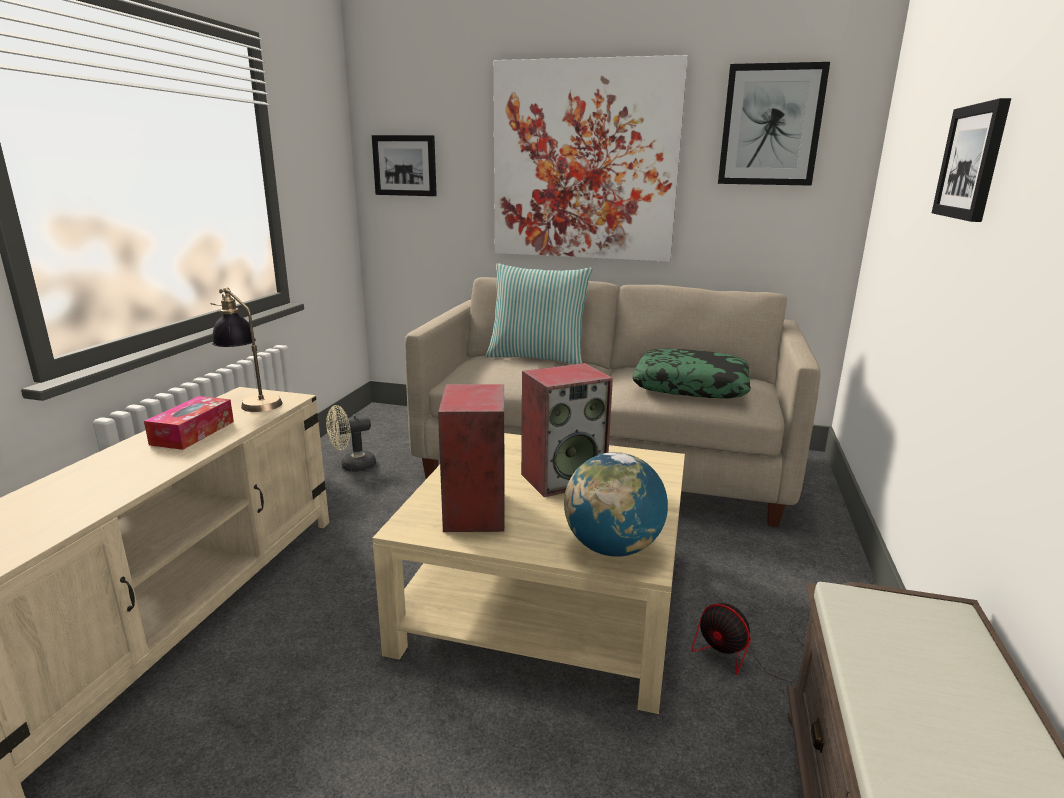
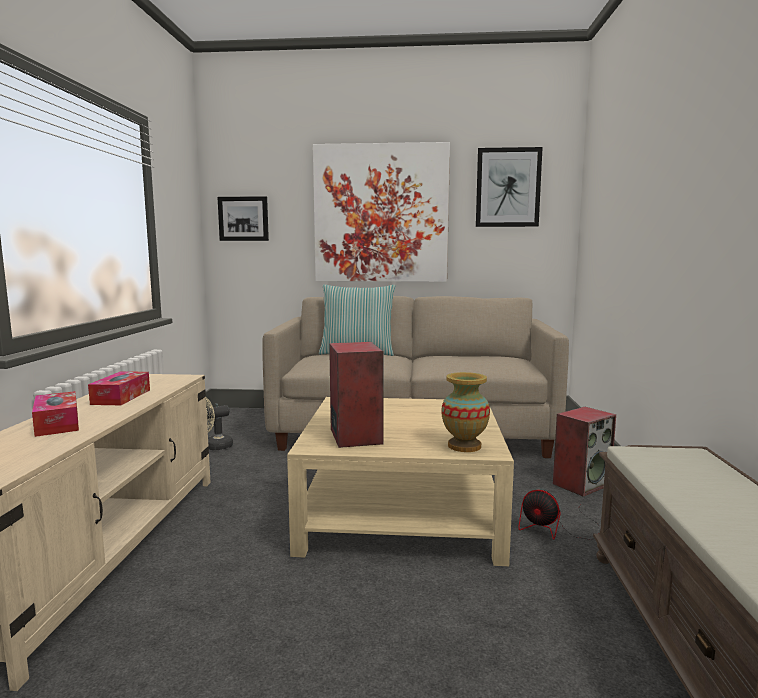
camera: 10 degrees left, 10 degrees down
(90, 480) = (57, 423): none -> tissue box
(251, 401) = (155, 380): table lamp -> none
(563, 478) = (409, 416): speaker -> speaker (581, 484)
(612, 548) = (464, 446): globe -> vase
(691, 386) = (477, 361): pillow -> none
(972, 162) = (650, 192): picture -> none

